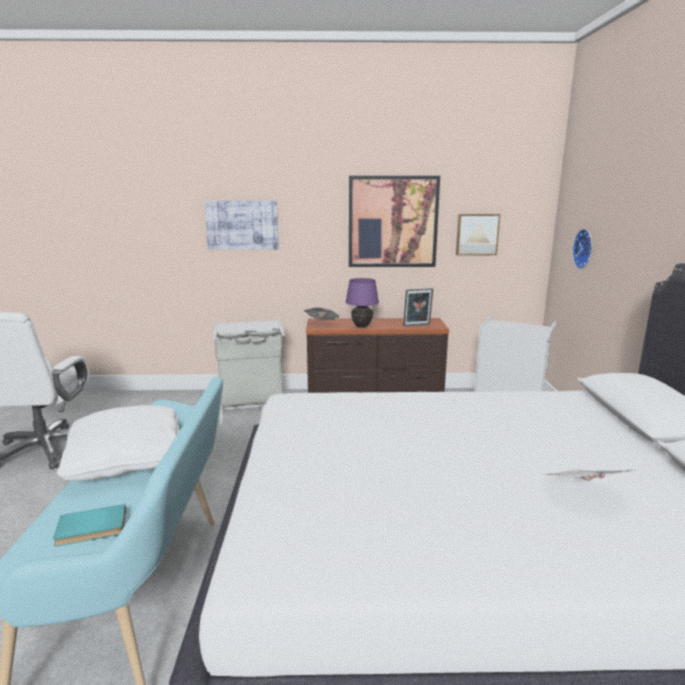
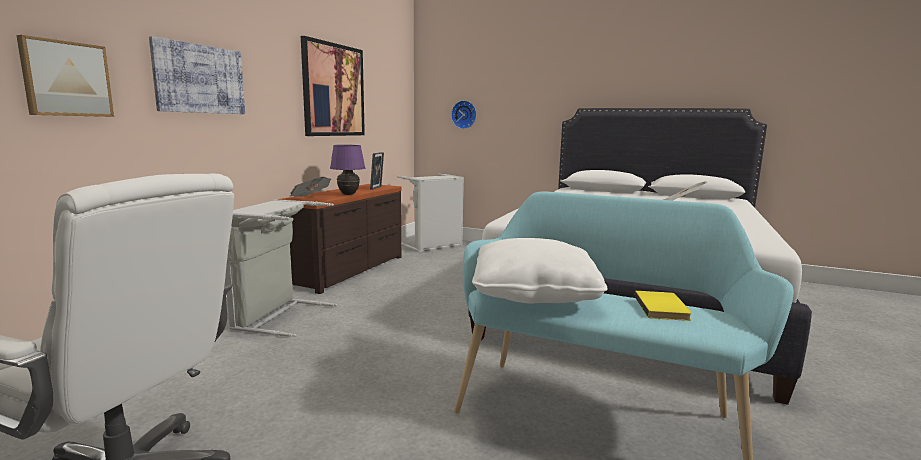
camera: 65 degrees left, 5 degrees down
(91, 528) = (663, 308): turquoise book -> yellow book
(477, 234) = (381, 106): picture -> picture (66, 79)

